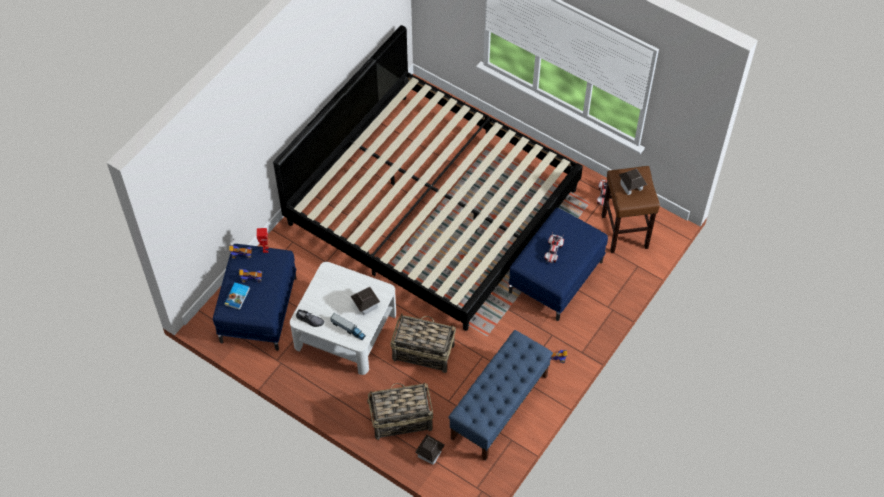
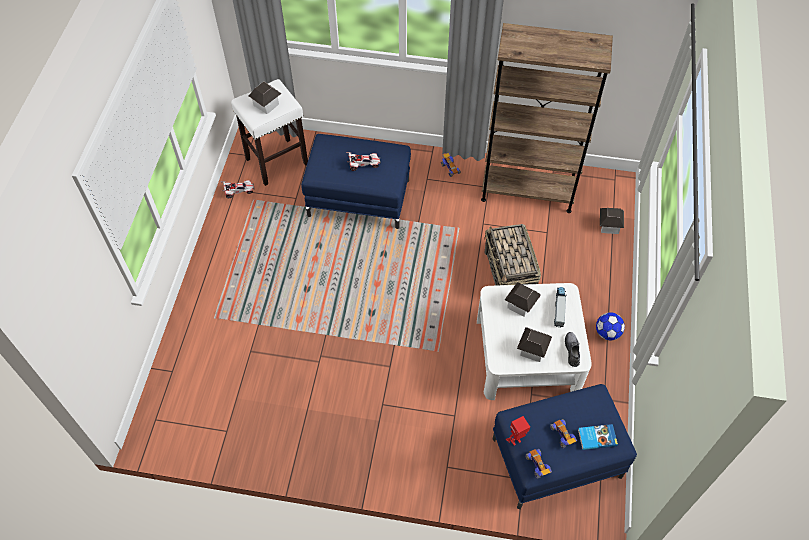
camera: 115 degrees left, 0 degrees up
(325, 295) = (532, 349): none -> toy house
(332, 395) = (607, 333): none -> football
(400, 419) = (592, 262): basket -> none
(432, 206) = (323, 339): bed -> none
(499, 407) = (527, 191): blue bench -> brown bookcase
(625, 232) = (277, 161): brown stool -> white stool

